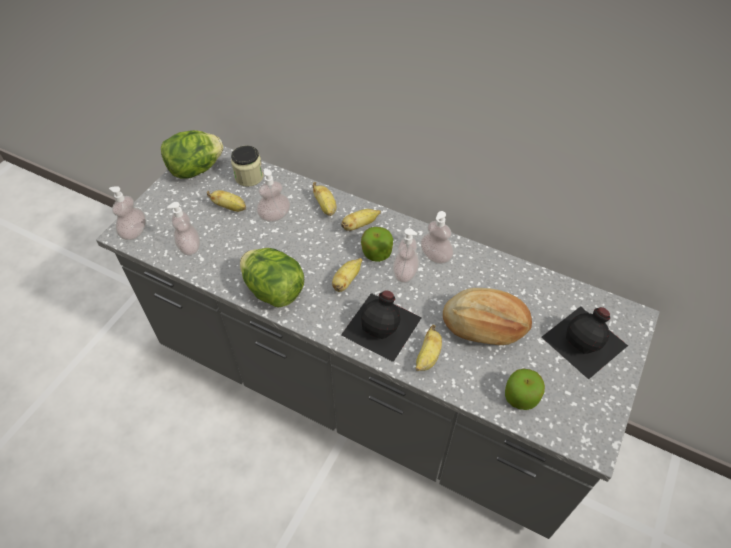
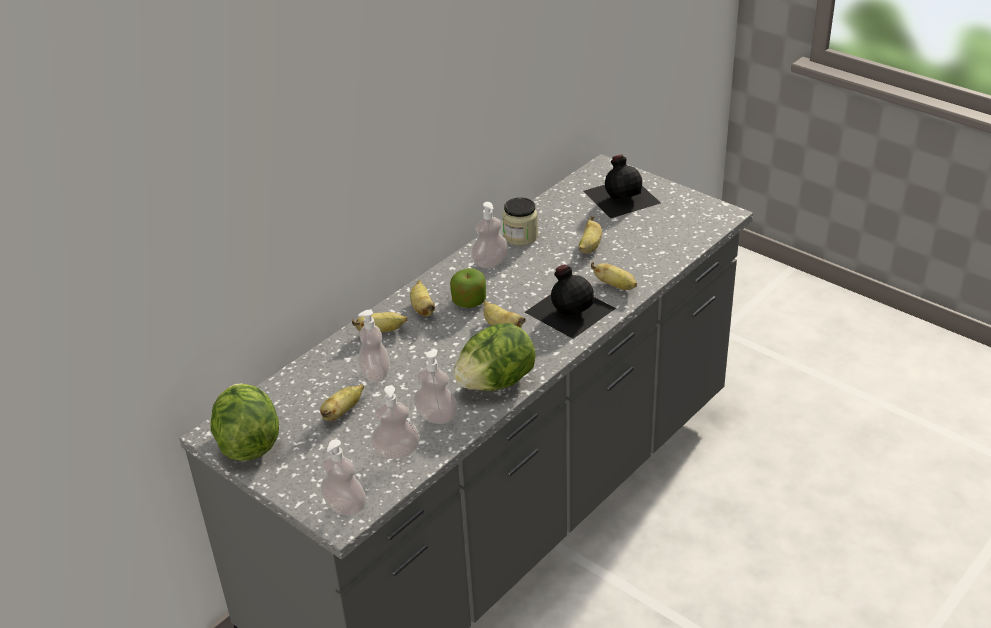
camera: 75 degrees left, 15 degrees down
(249, 177) = (292, 392): jar -> jar (520, 236)
(405, 273) = (505, 285): soap dispenser -> soap dispenser (436, 416)
(484, 326) = (589, 247): bread -> banana
(521, 397) = (671, 240): apple -> none

